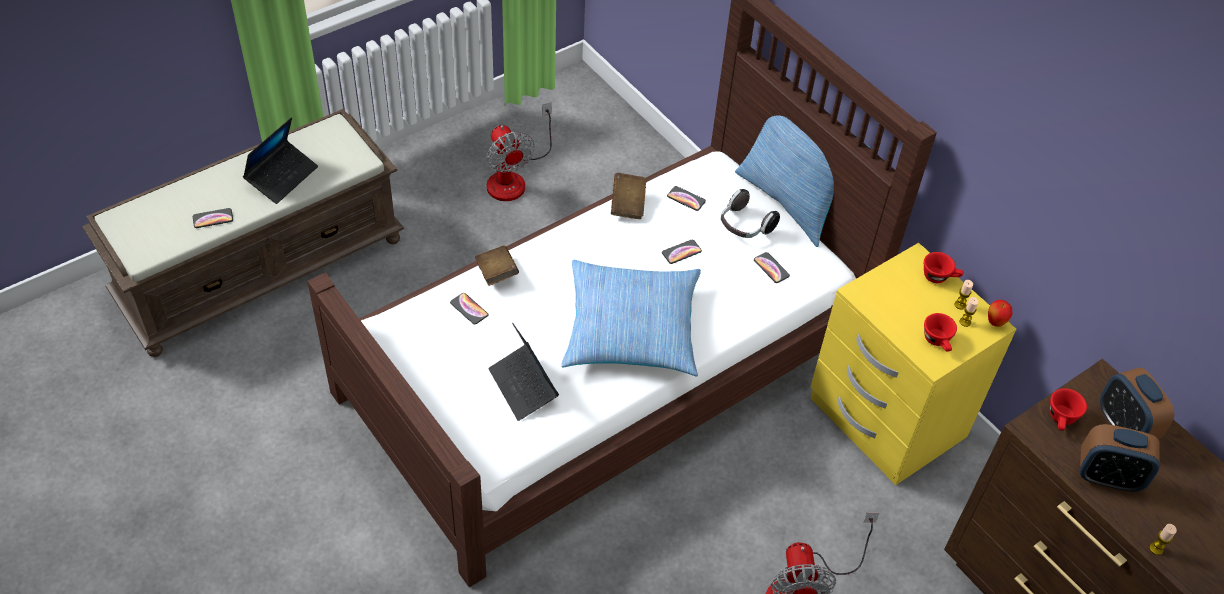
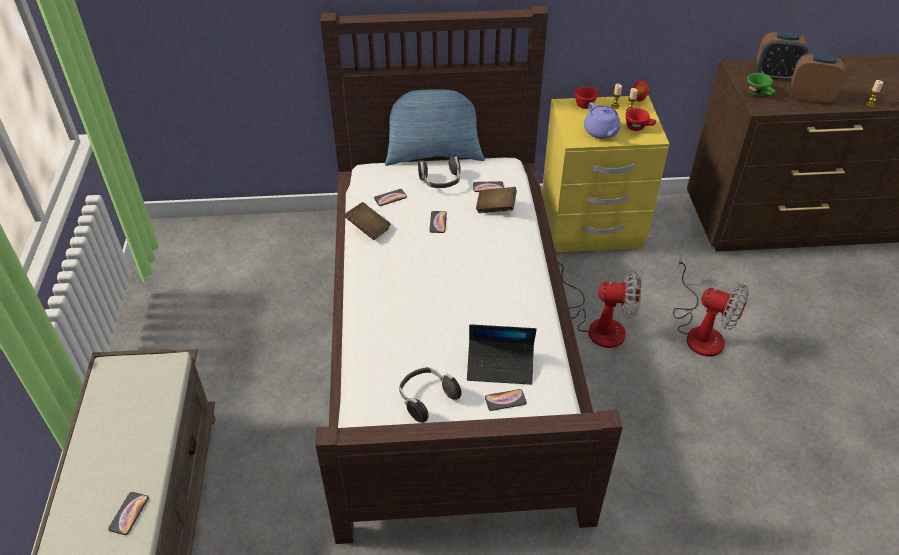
camera: 55 degrees left, 5 degrees down
(282, 177) = (130, 433): laptop -> none
(446, 349) = (426, 399): none -> headphones
(469, 309) = (395, 366): phone -> phone (505, 400)
(496, 273) = (372, 333): brown book -> brown book (495, 208)
(513, 177) = (220, 313): fan -> fan (597, 324)
(632, 328) = (488, 279): pillow -> none
(895, 310) = (601, 132): none -> purple teapot
(1061, 420) = (759, 94): red cup -> green cup
(1107, 477) = (810, 97): alarm clock -> alarm clock turned 120 degrees counterclockwise

